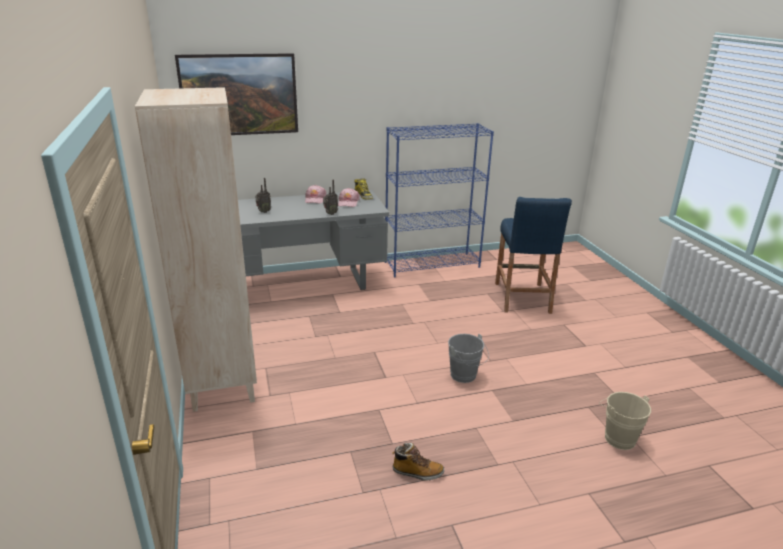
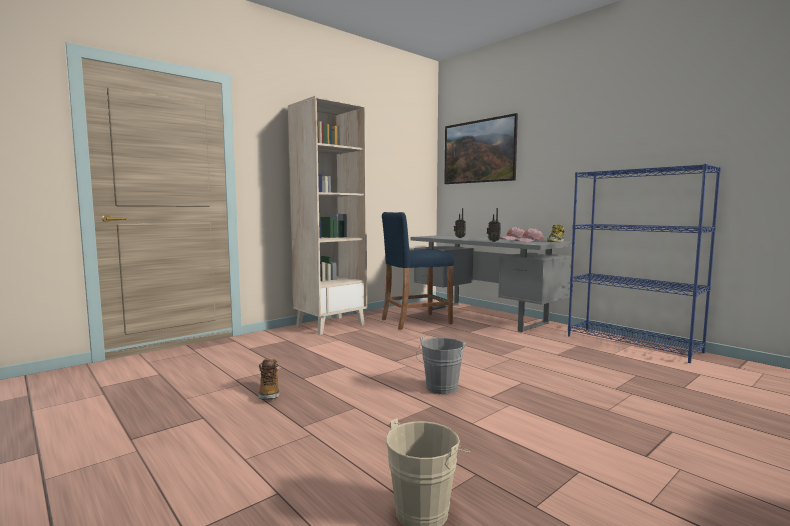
camera: 65 degrees right, 20 degrees down
(522, 298) = (677, 395): blue stool -> blue stool (416, 321)

